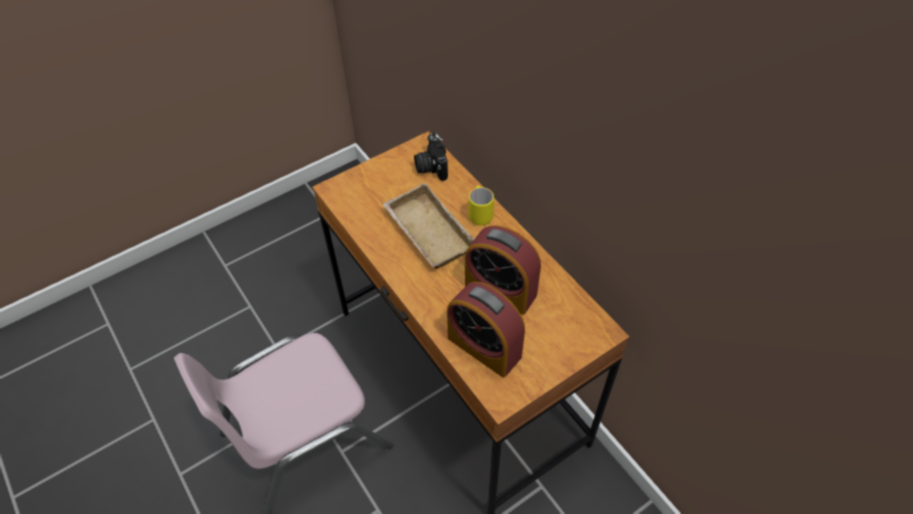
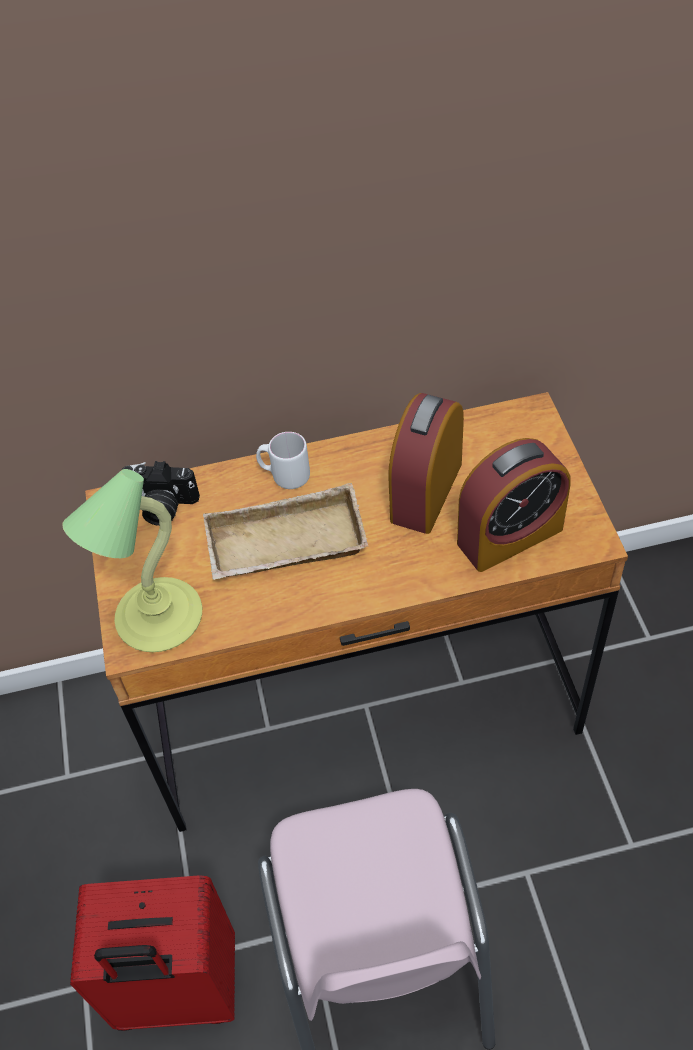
camera: 65 degrees left, 0 degrees up
(257, 348) = (177, 991): none -> red suitcase
(354, 192) = (155, 618): none -> table lamp
(479, 213) = (284, 476): yellow mug -> white mug
(500, 290) = (426, 492): alarm clock -> alarm clock turned 150 degrees clockwise

